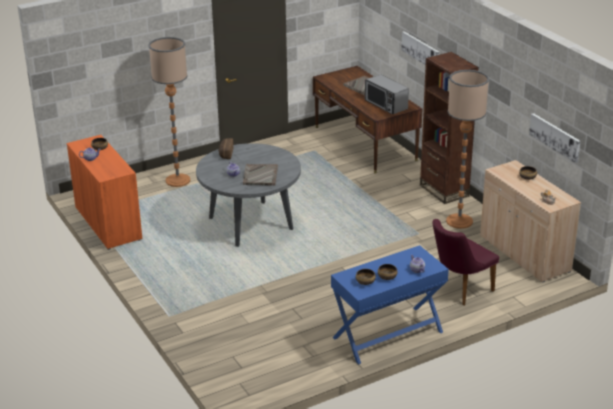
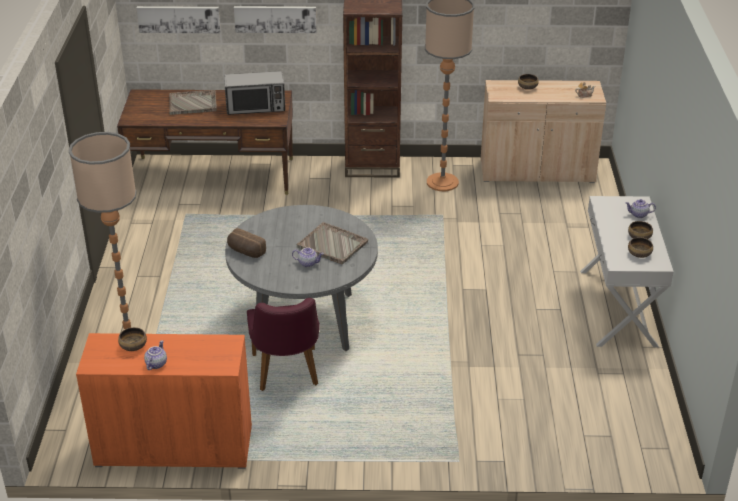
camera: 60 degrees left, 5 degrees up
(388, 335) = (618, 307): blue console table -> white console table
(459, 290) = (570, 233): purple chair -> purple chair (286, 374)
(555, 137) = (546, 28): picture -> picture (179, 19)

